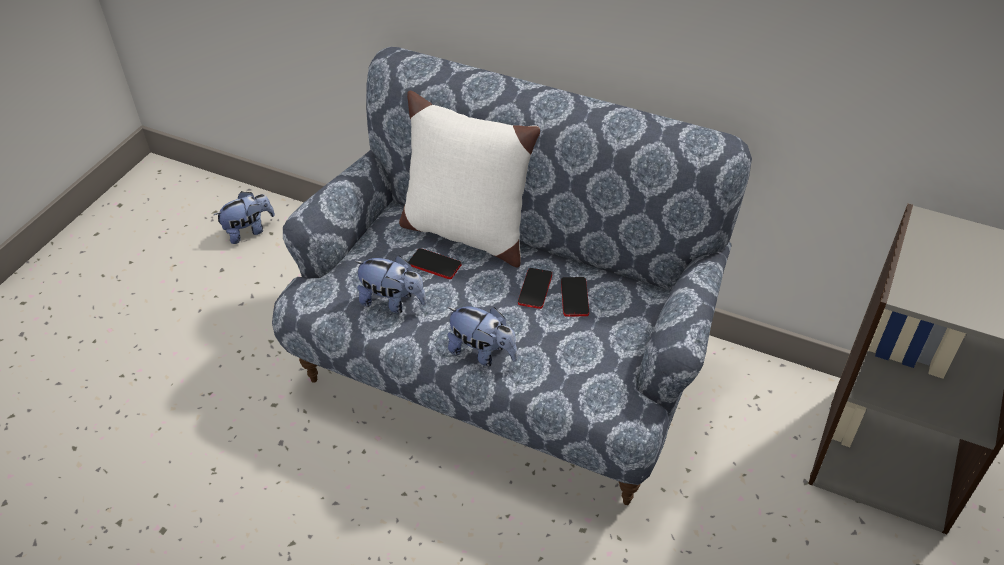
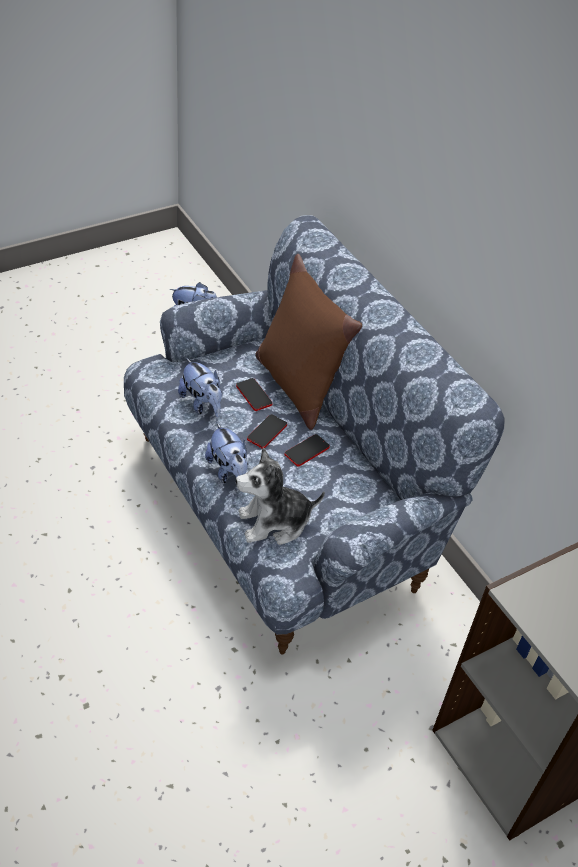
camera: 30 degrees right, 0 degrees up
(465, 232) = (297, 385): white pillow -> brown pillow
(571, 374) = (274, 522): none -> plush toy
(574, 297) = (329, 473): phone -> phone (267, 432)

